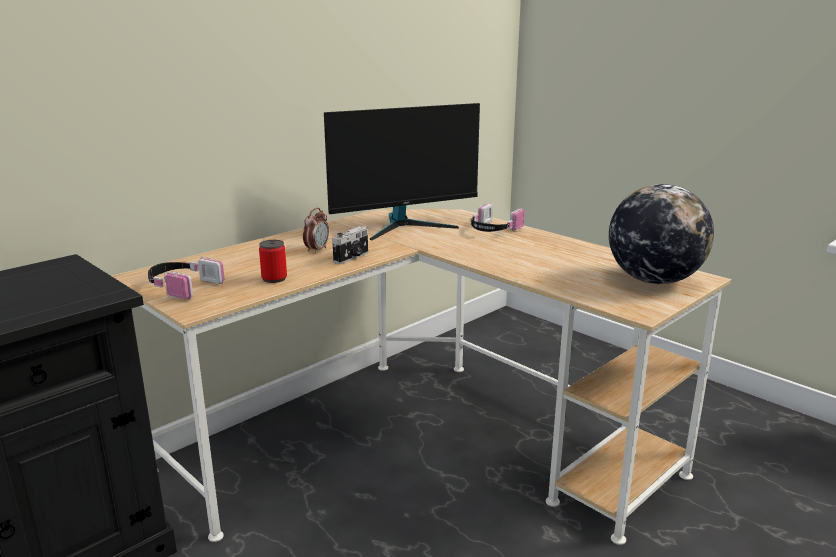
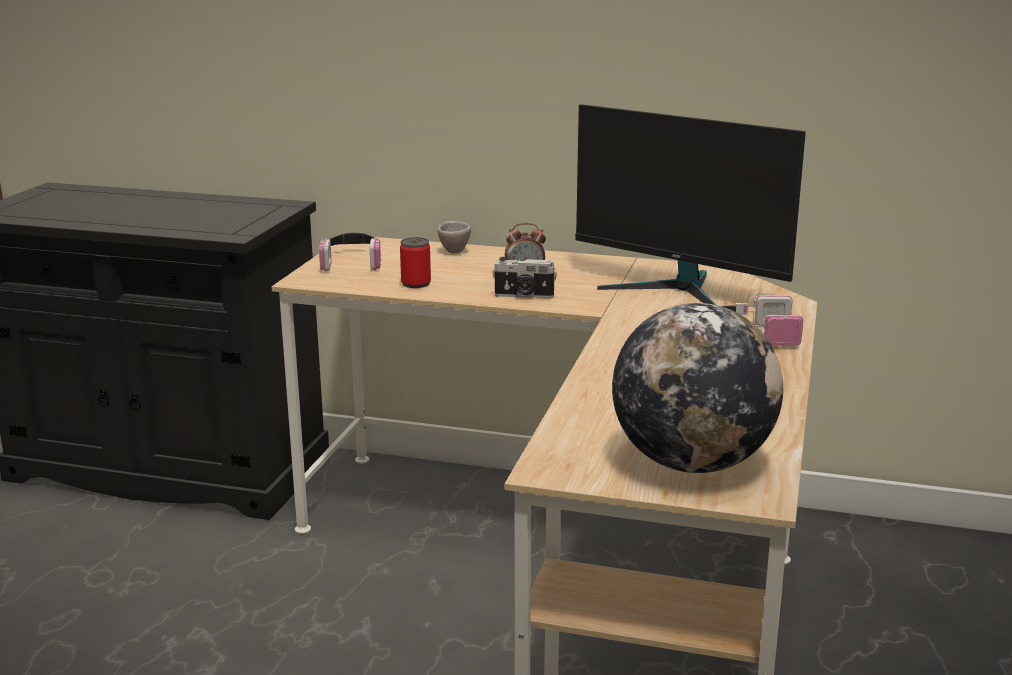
camera: 60 degrees right, 0 degrees up
(223, 255) = (452, 250): none -> beige cup

